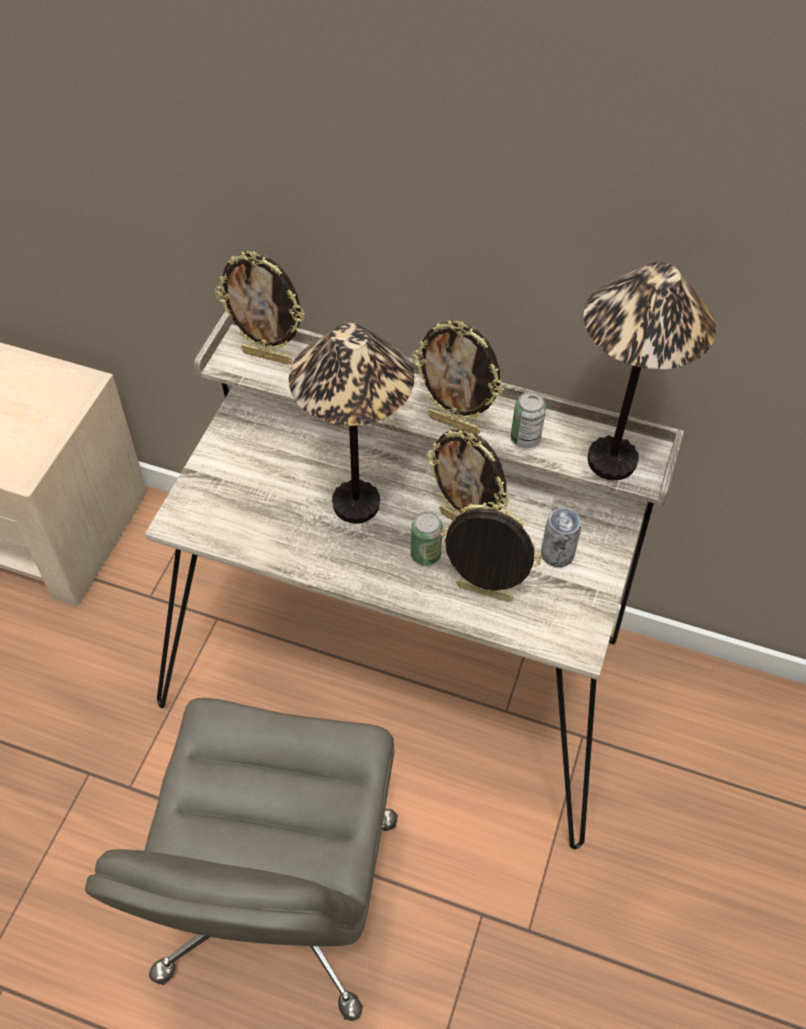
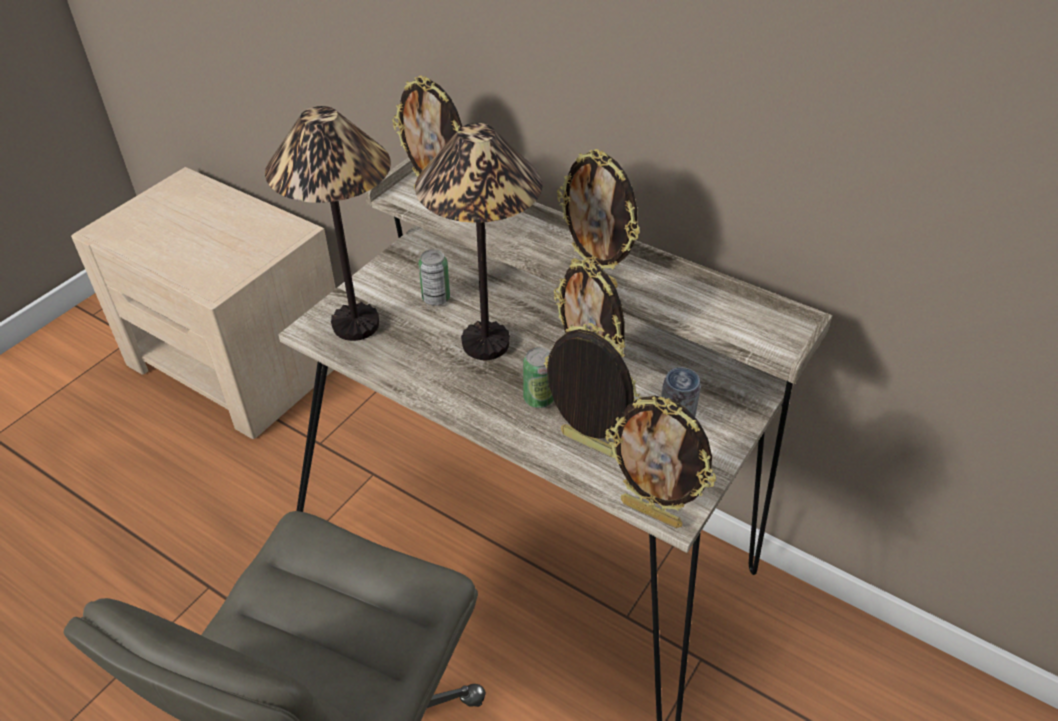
camera: 15 degrees right, 10 degrees down
(525, 439) = (662, 300): can -> can (436, 298)
(560, 650) = (652, 512): none -> picture frame
(613, 461) = (749, 334): table lamp -> table lamp (356, 325)

